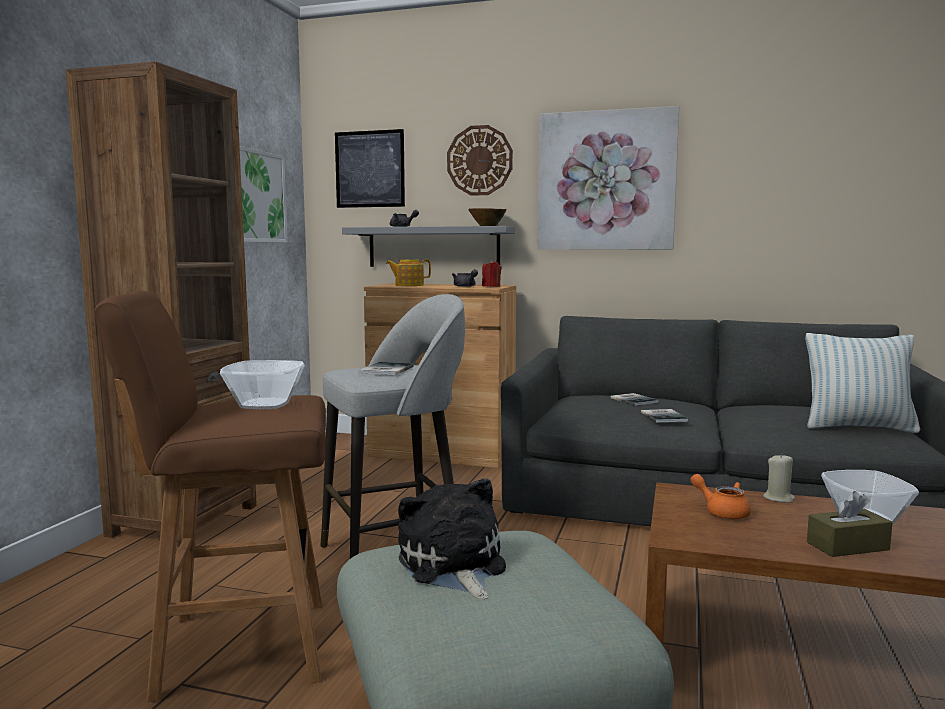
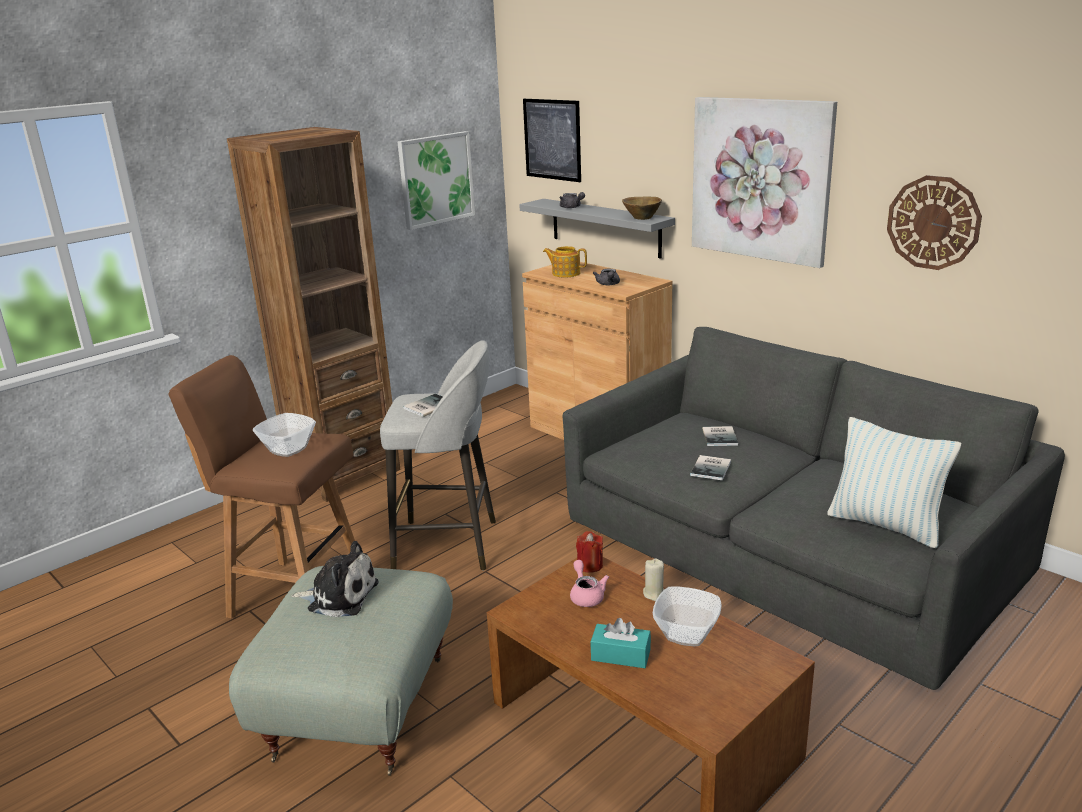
camera: 30 degrees right, 15 degrees up
(453, 566) = (339, 596): plush toy -> plush toy turned 90 degrees clockwise
(479, 160) = (644, 142): wall clock -> wall clock (933, 222)
(491, 286) = (632, 287): red candle -> red candle (590, 565)
(722, 512) = (586, 595): orange teapot -> pink teapot
(847, 546) = (620, 655): brown tissue box -> turquoise tissue box

